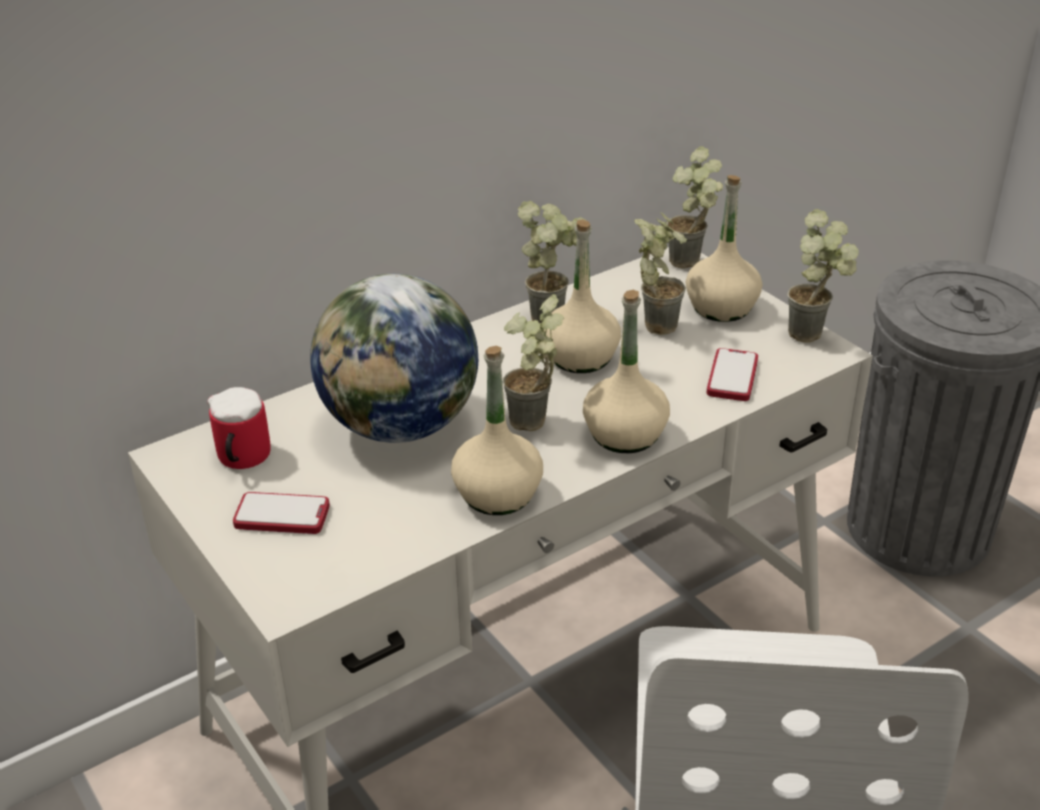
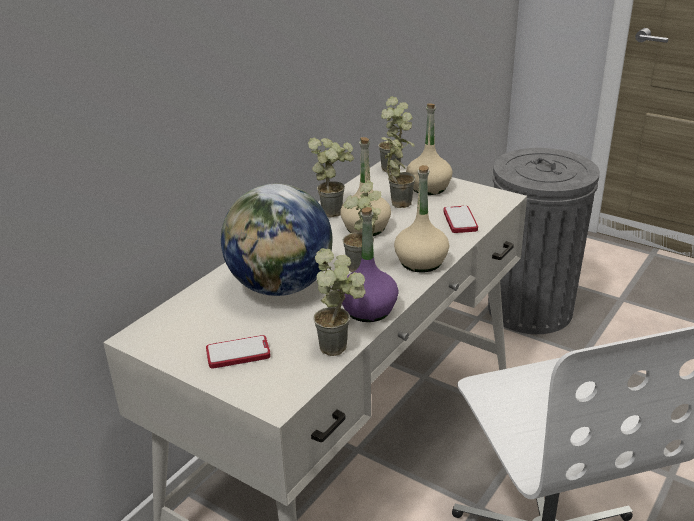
camera: 20 degrees left, 5 degrees down
(240, 459) = (186, 328): mug -> none
(497, 494) = (368, 310): beige bottle -> purple bottle
(815, 335) = (490, 192): potted plant -> potted plant (341, 347)

